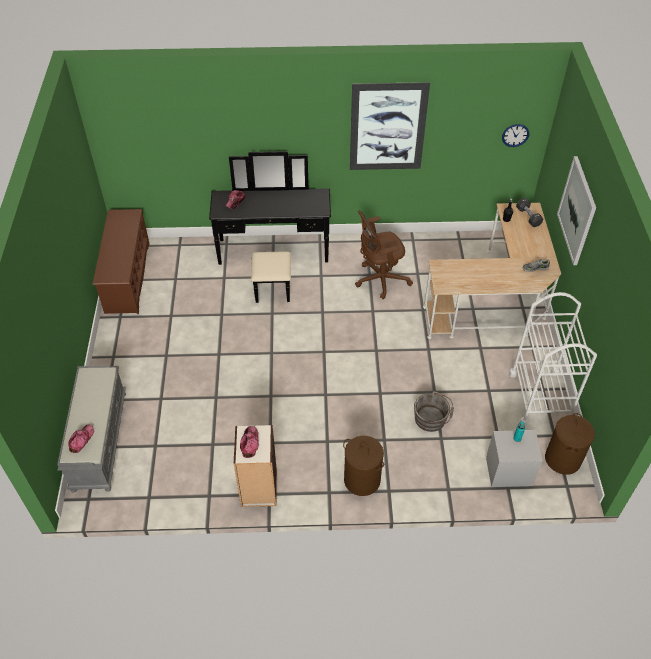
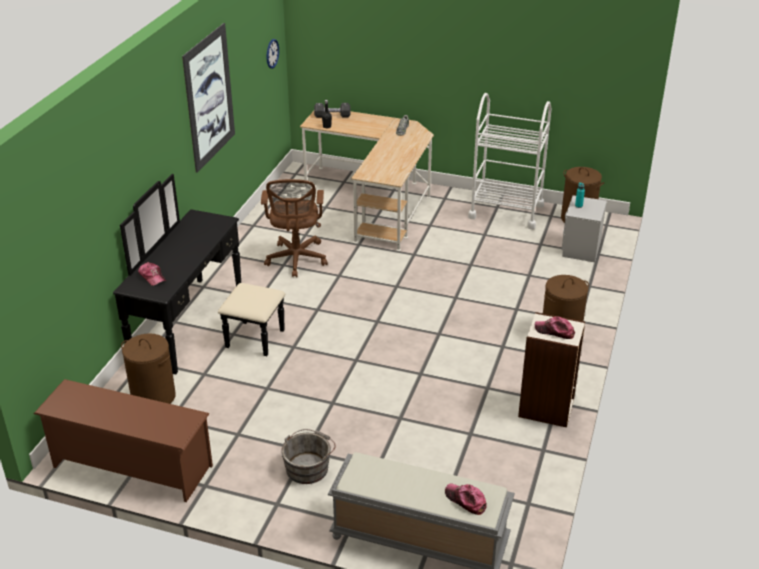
camera: 70 degrees left, 15 degrees down
(192, 262) = (153, 397): none -> brown laundry basket
(432, 419) = (503, 274): grey bucket -> grey bucket (308, 467)
(577, 211) = (406, 50): picture -> none

